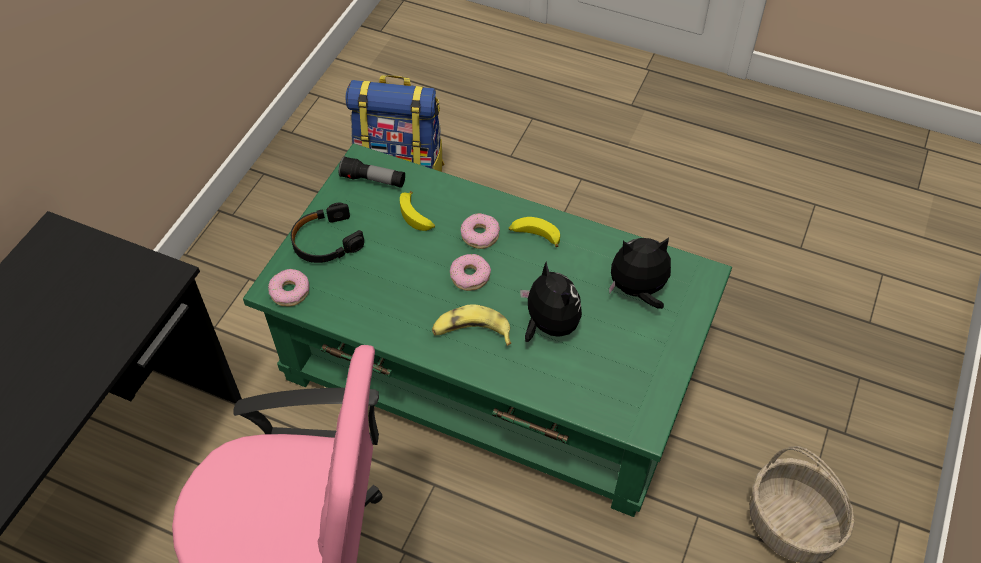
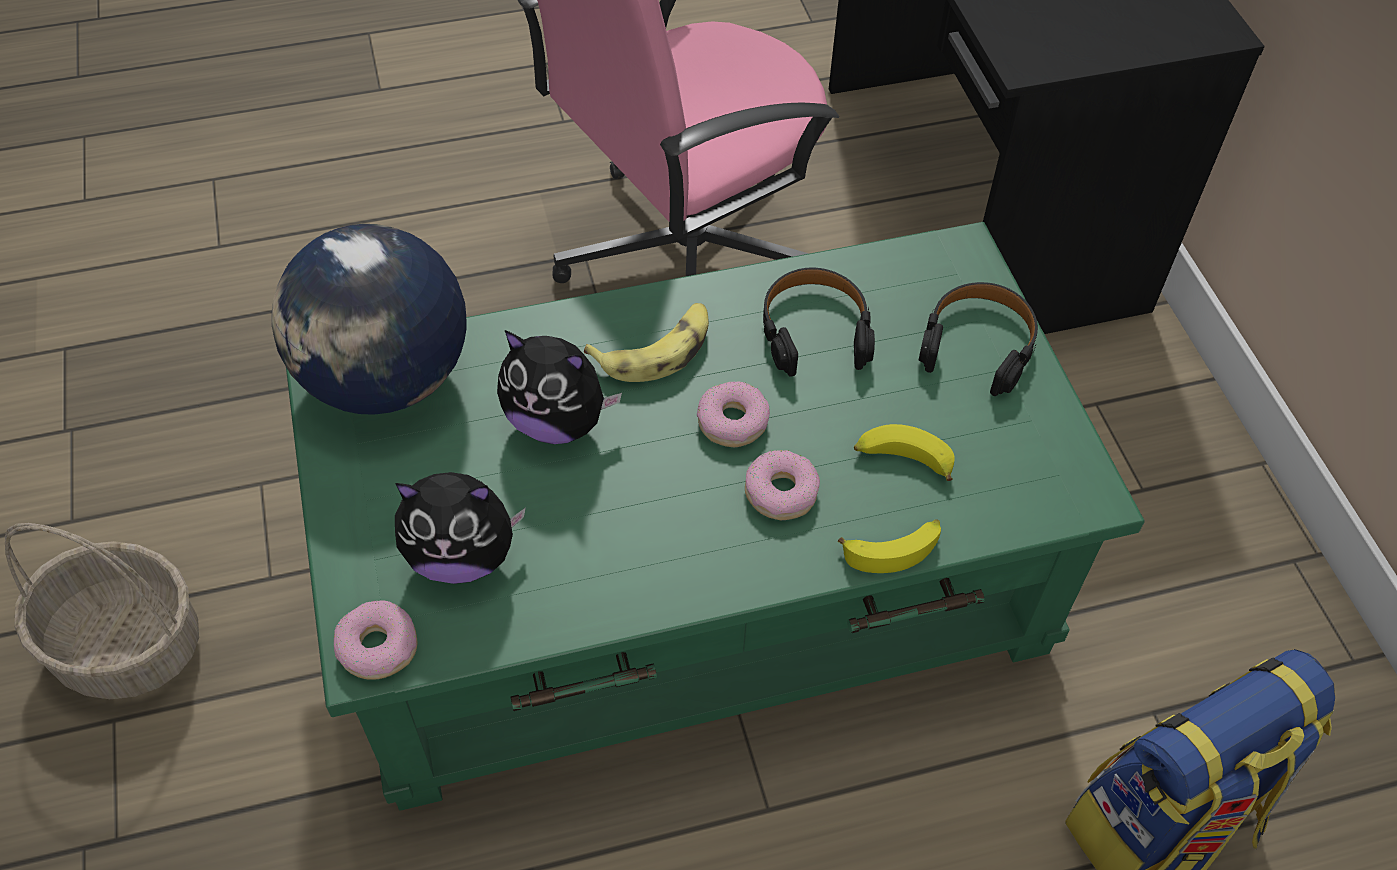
camera: 140 degrees right, 0 degrees up
(289, 291) = (939, 259): donut -> donut (378, 646)
(373, 180) = (1033, 476): flashlight -> none
(388, 294) = (814, 330): none -> black headphones
(534, 236) = (697, 544): banana -> banana (893, 549)
(618, 402) = (384, 379): none -> globe
(638, 291) = (462, 556): plush toy -> plush toy turned 45 degrees clockwise

